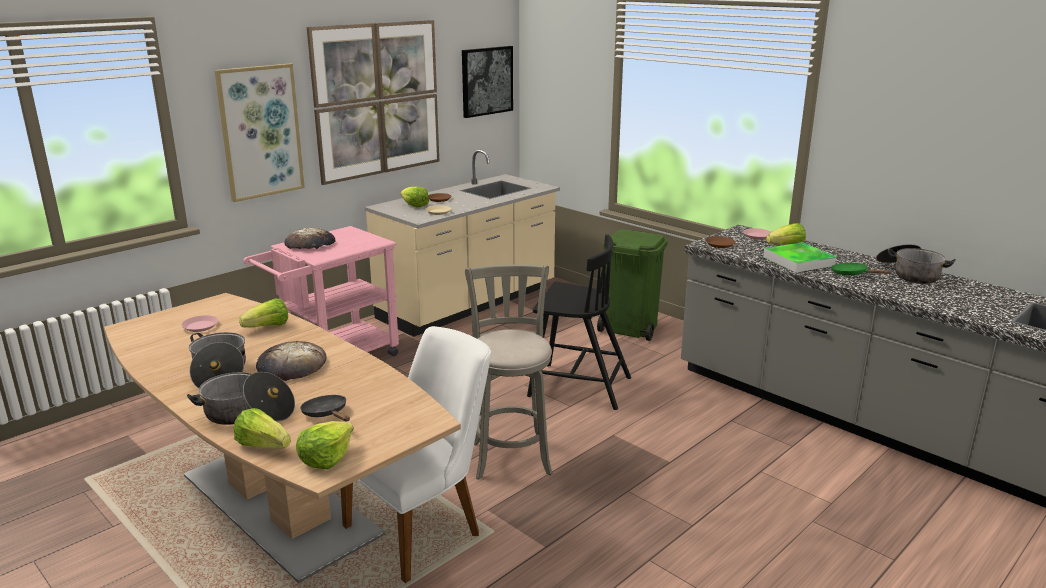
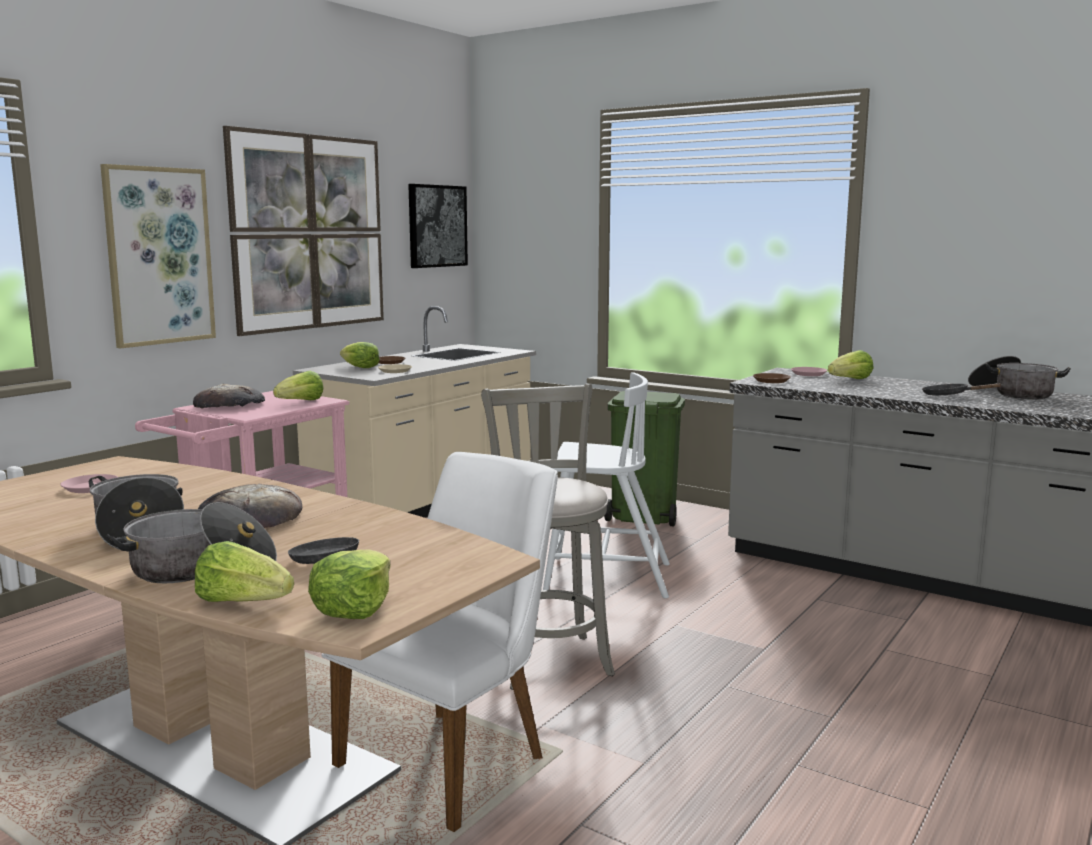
camera: 10 degrees left, 10 degrees down
(268, 327) = (197, 483): lettuce -> lettuce (301, 402)
(577, 386) = (605, 577): black chair -> white chair
(798, 261) = (876, 389): tray -> none
(852, 274) = (949, 396): green frying pan -> black frying pan

